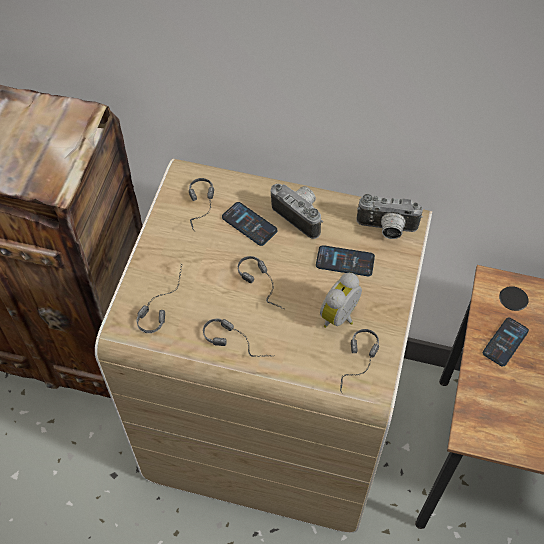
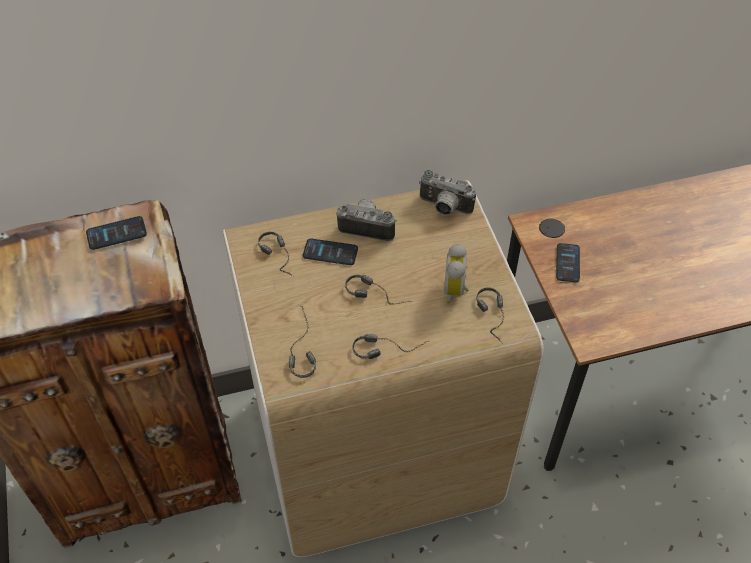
camera: 30 degrees left, 5 degrees down
(345, 261) = (428, 246): phone -> phone (116, 233)
(386, 229) = (444, 208): camera -> camera turned 45 degrees clockwise

